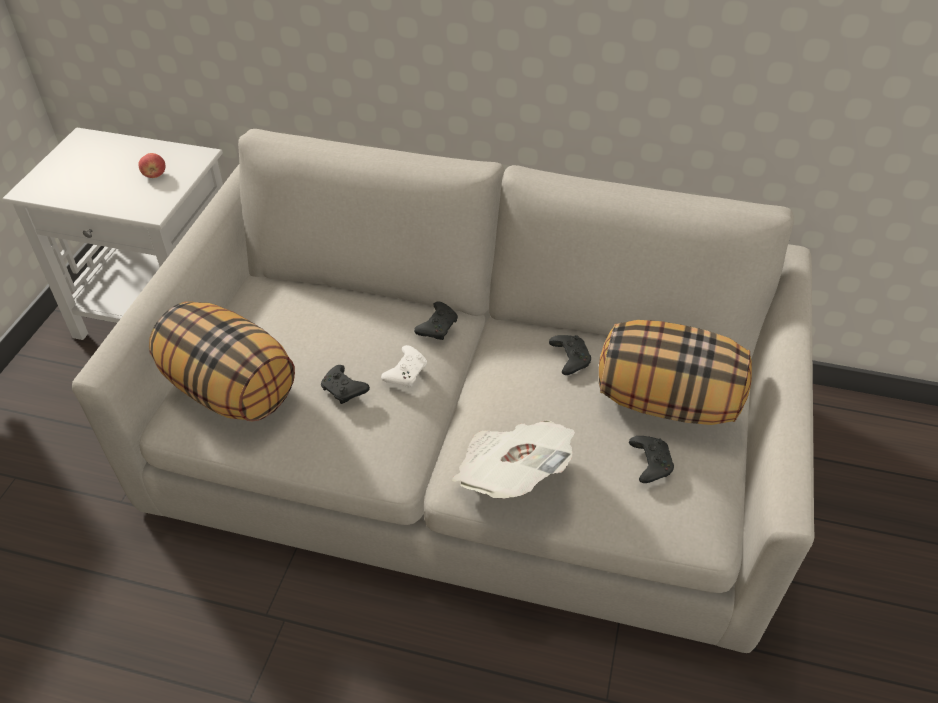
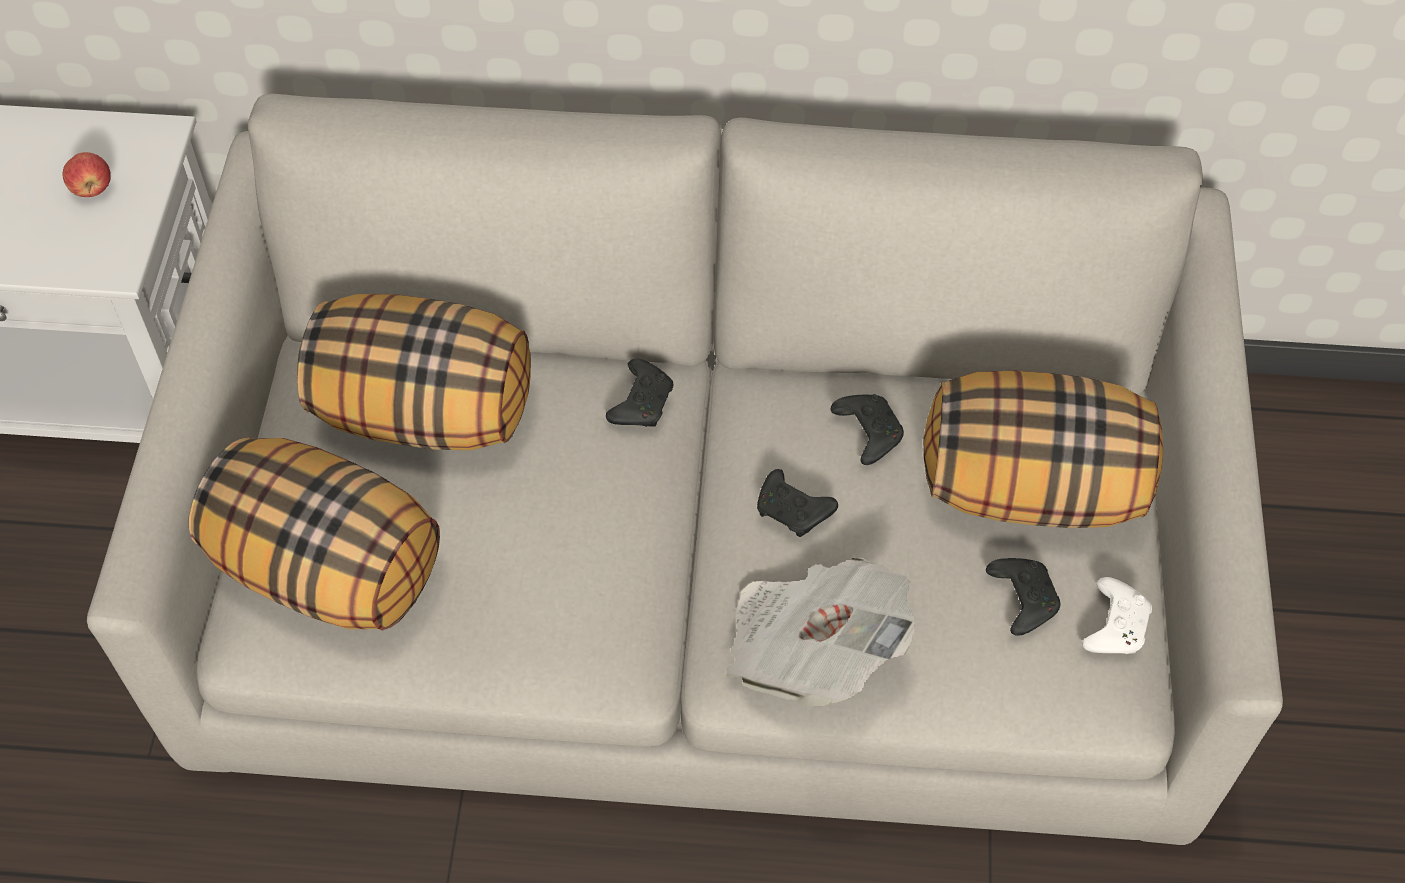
camera: 10 degrees left, 10 degrees up
(311, 315) = (425, 411): none -> pillow
(344, 390) = (518, 544): black game controller -> black game controller (794, 511)
(406, 372) = (610, 495): white game controller -> white game controller (1114, 625)

